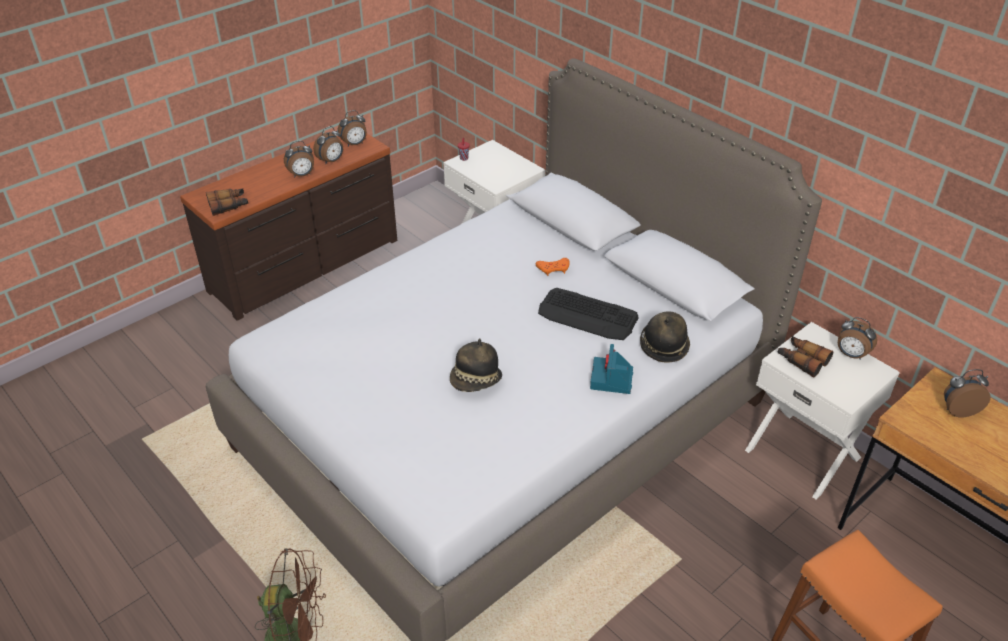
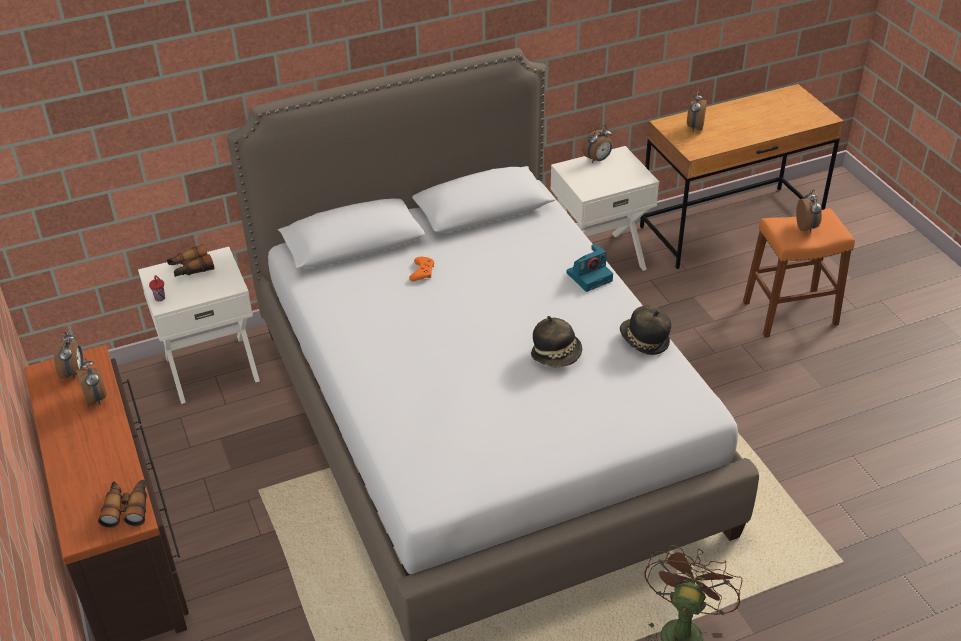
camera: 70 degrees left, 0 degrees up
(302, 175) = (108, 430): alarm clock -> alarm clock (807, 227)
(587, 315) = (501, 268): keyboard -> none
(612, 380) = (590, 276): camera -> camera turned 60 degrees counterclockwise
(663, 346) = (561, 237): hat -> hat (644, 341)
(802, 360) = (593, 183): binoculars -> binoculars (191, 268)

